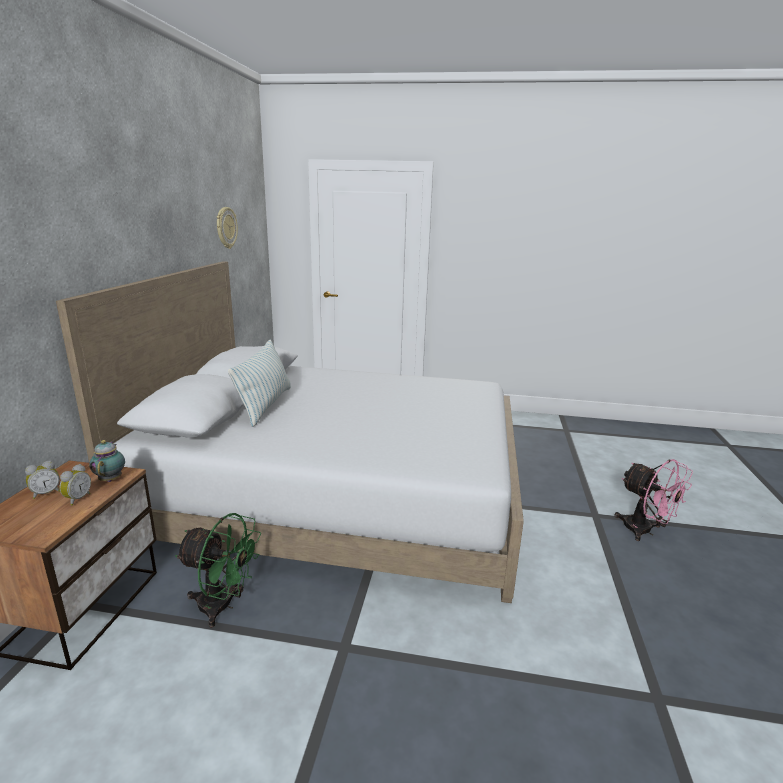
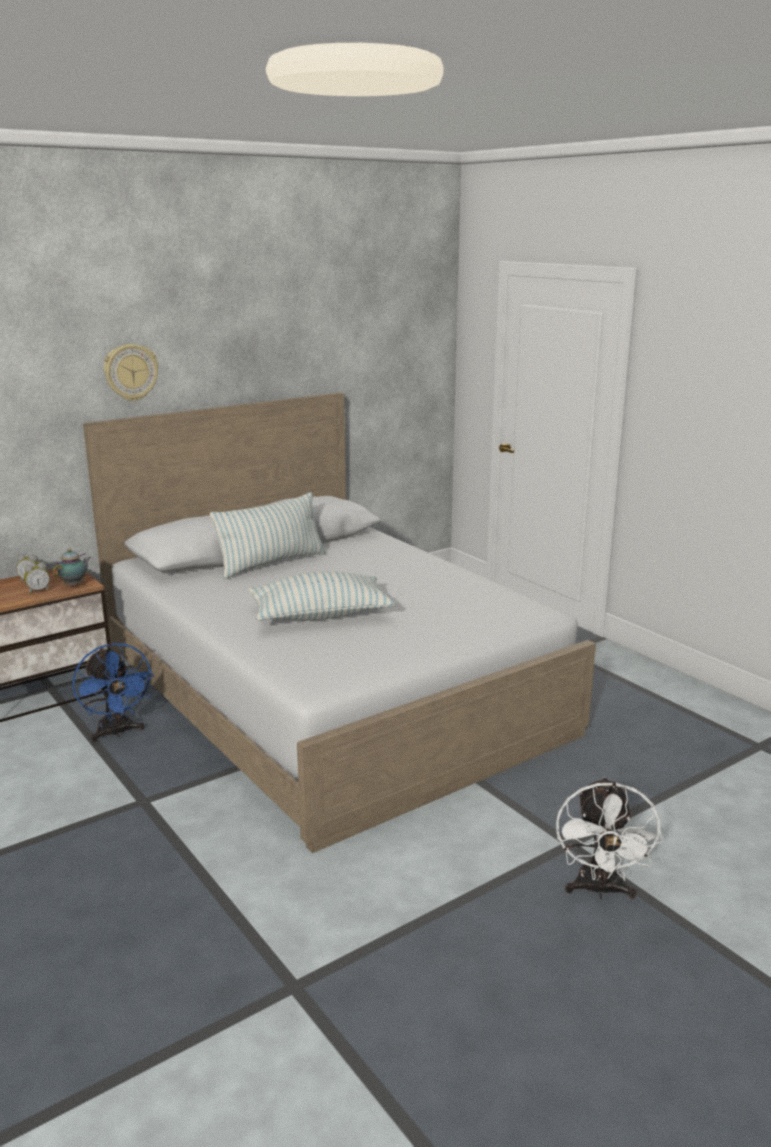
camera: 45 degrees right, 0 degrees up
(223, 606) = (117, 733): green fan -> blue fan
(226, 228) = (356, 352): wall clock -> wall clock (131, 372)
(380, 427) = (320, 616): none -> pillow
(644, 531) = (599, 890): pink fan -> white fan

